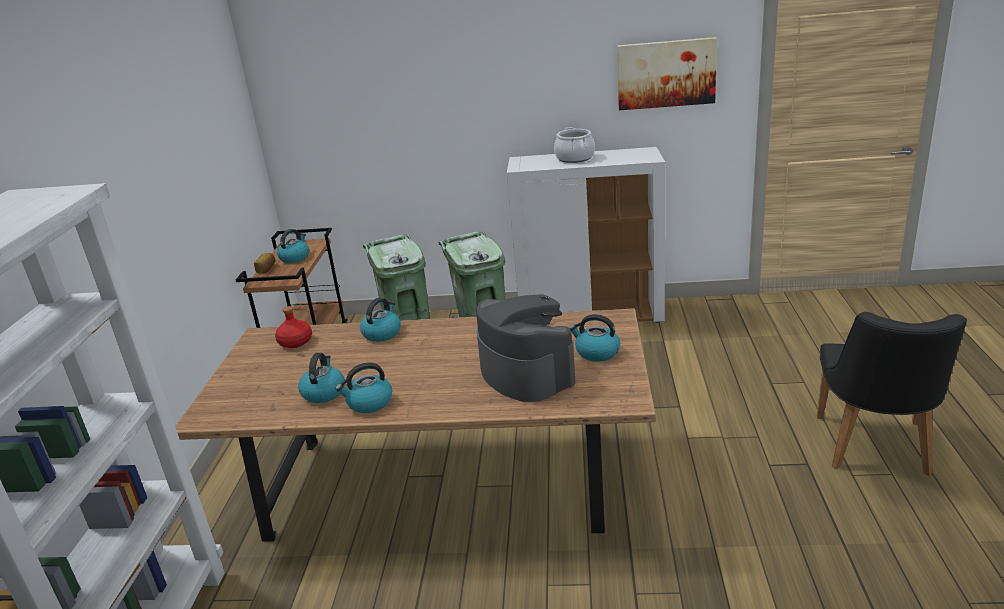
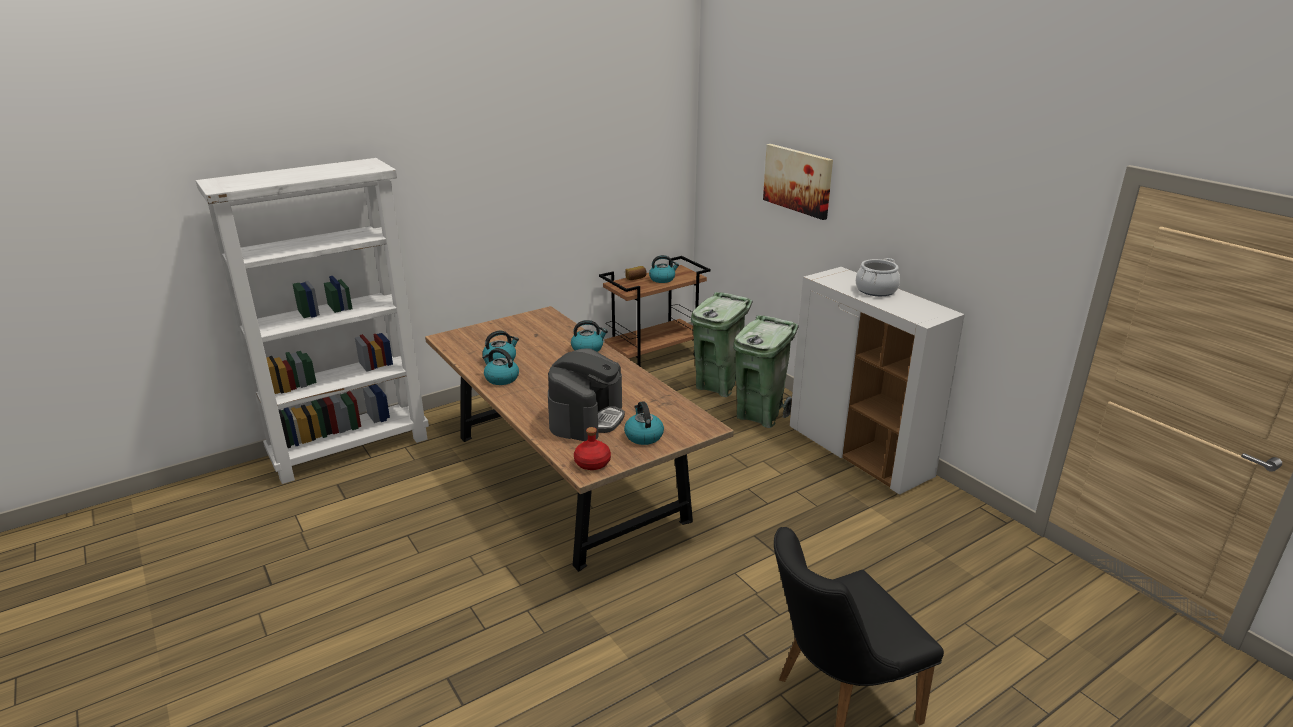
camera: 50 degrees right, 0 degrees up
(295, 342) = (548, 327): red bottle -> red bottle (592, 463)
(666, 74) = (995, 240): picture -> picture (798, 180)

